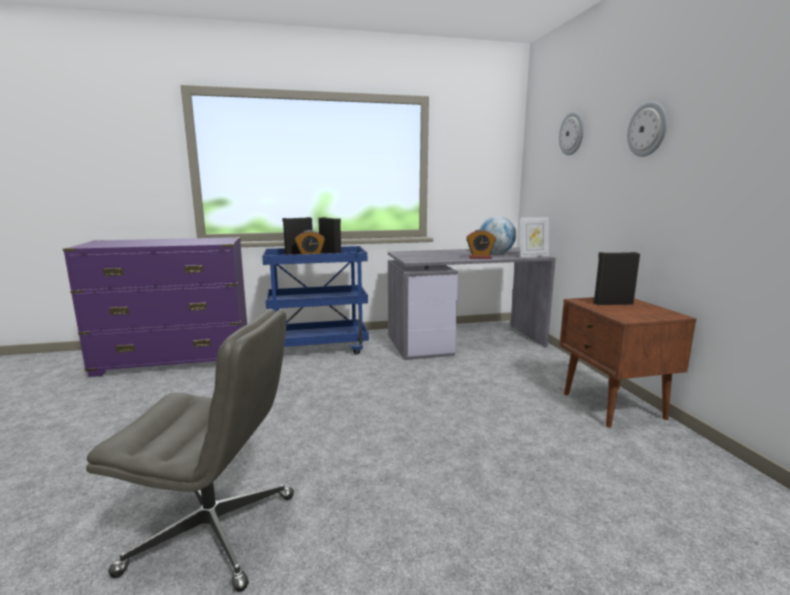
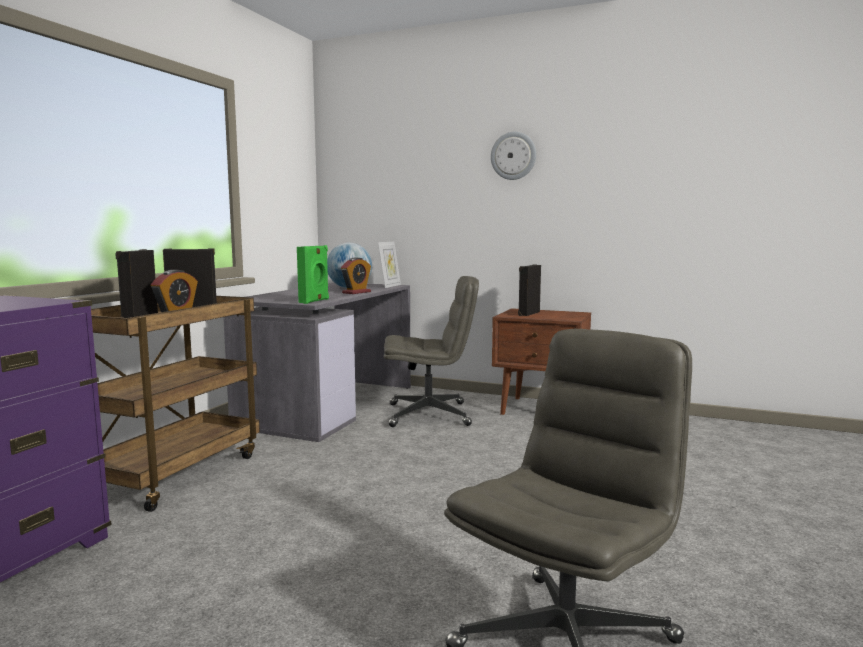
camera: 55 degrees left, 5 degrees down
(319, 348) = (176, 473): blue cart -> brown cart
(420, 260) = (315, 301): none -> green speaker
(509, 371) = (430, 414): none -> grey office chair
(572, 133) = (408, 152): wall clock -> none

